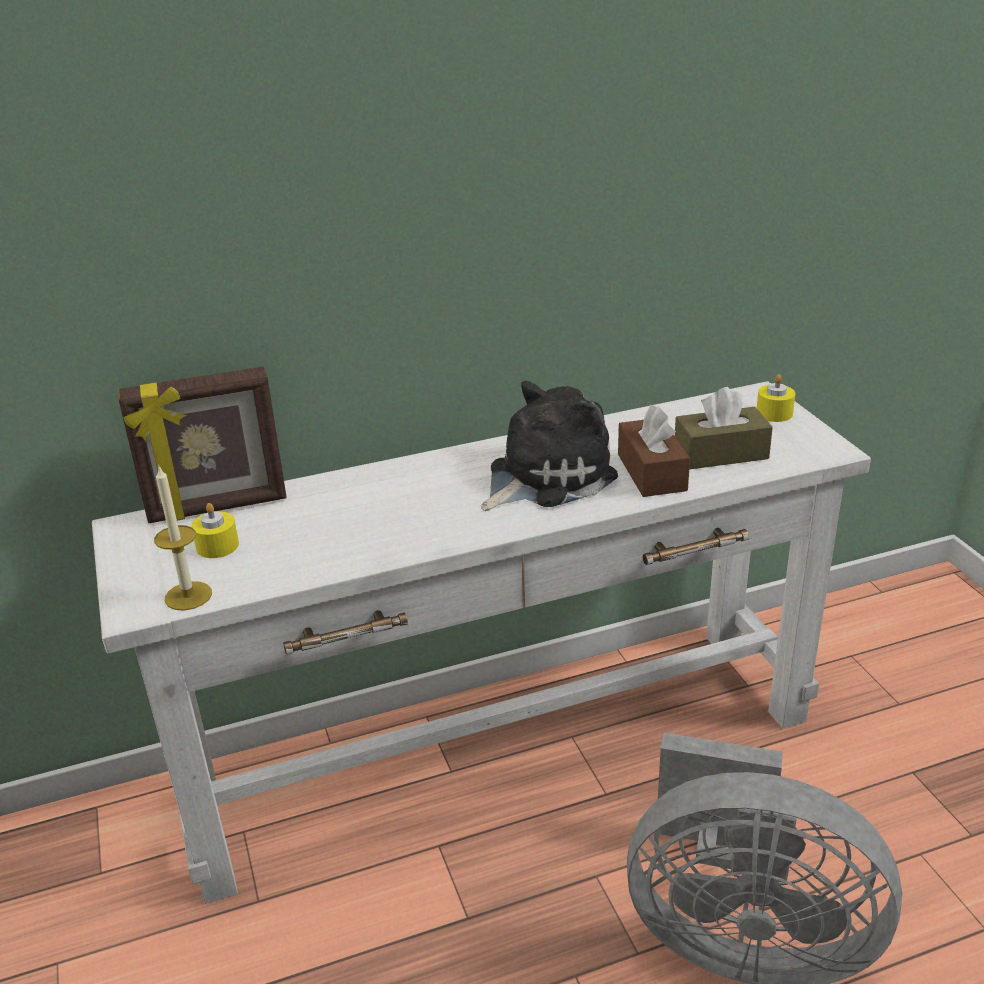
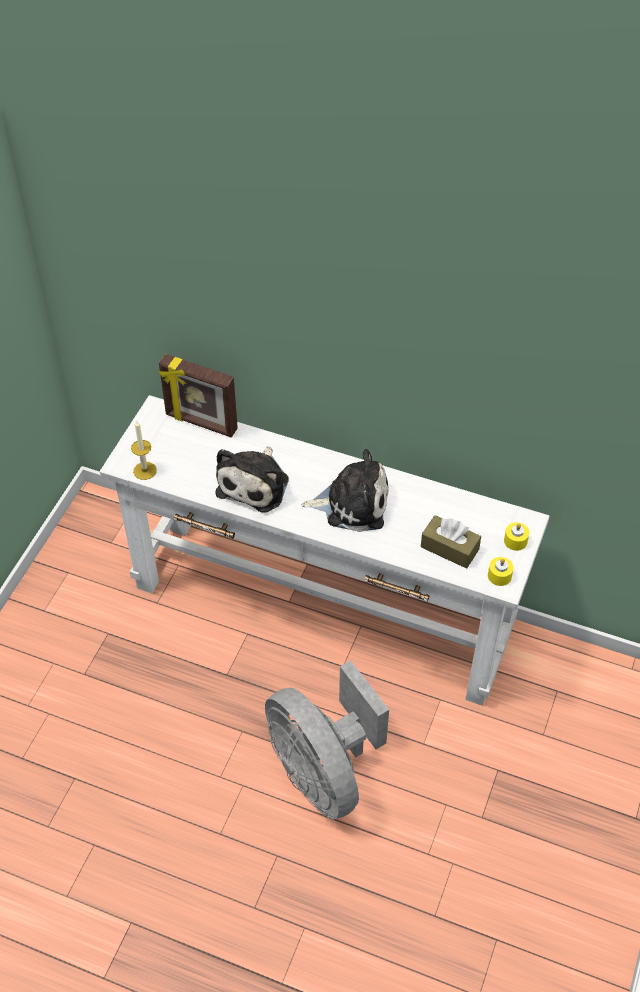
camera: 40 degrees right, 20 degrees up
(217, 546) = (180, 448): yellow candle -> yellow candle (499, 576)
(386, 523) = (255, 483): none -> plush toy
(651, 472) = (401, 536): brown tissue box -> none

